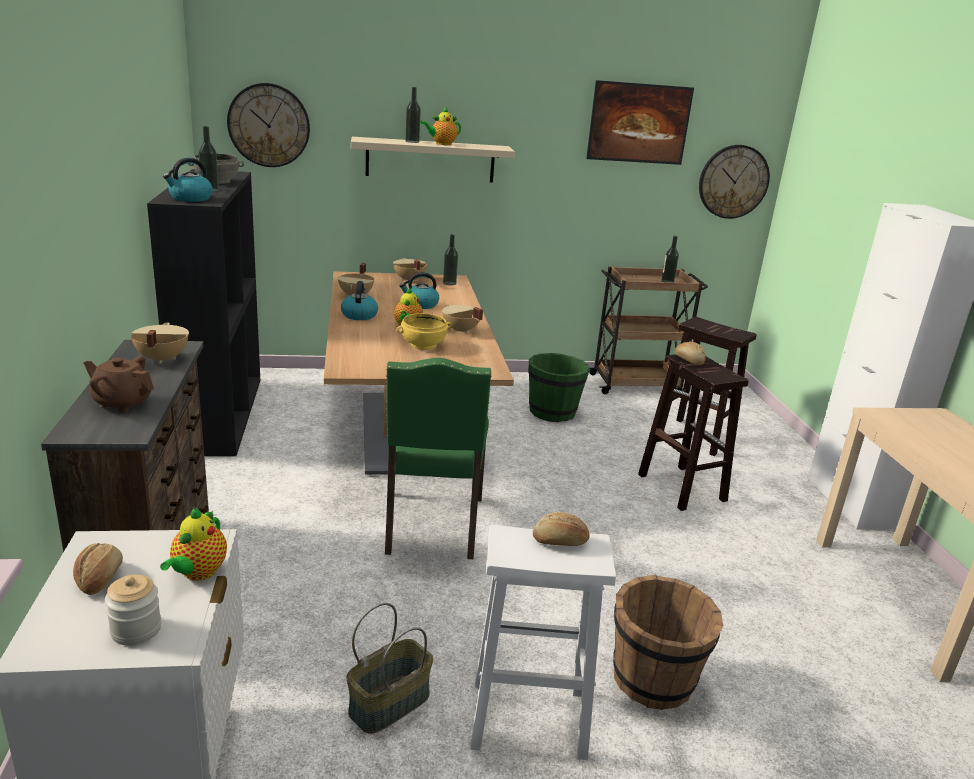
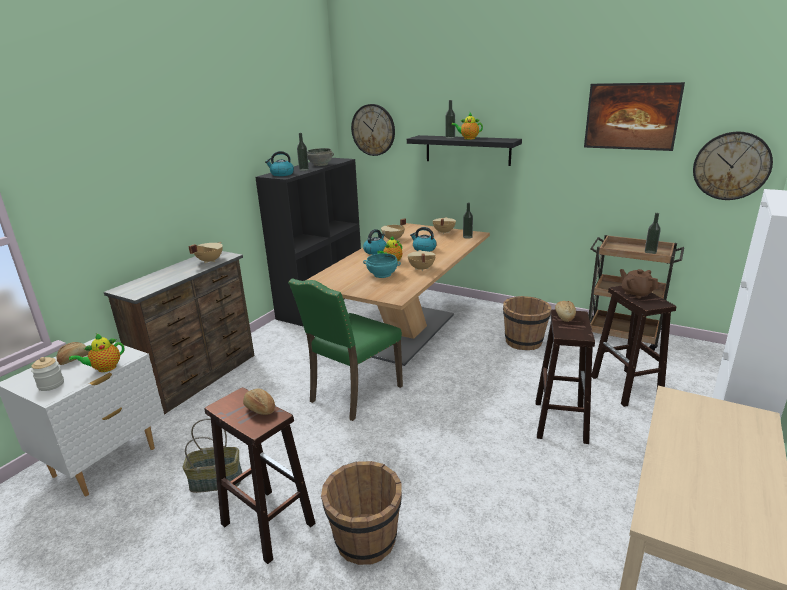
camera: 40 degrees right, 0 degrees up
(122, 403) = (158, 279): brown teapot -> brown teapot (636, 293)
(423, 345) = (382, 274): yellow bowl -> turquoise bowl
(430, 160) = (467, 150): beige shelf -> black shelf
(526, 719) = (266, 523): white stool -> brown stool
(553, 412) = (524, 342): green bucket -> brown bucket

